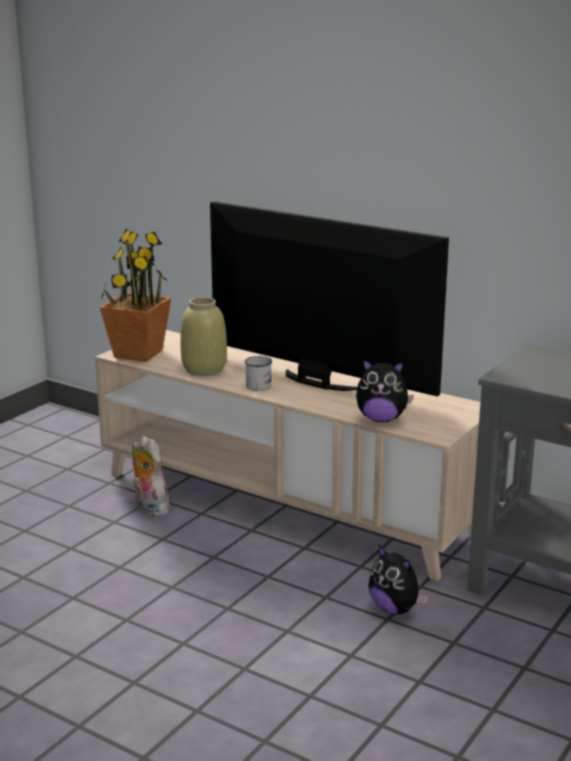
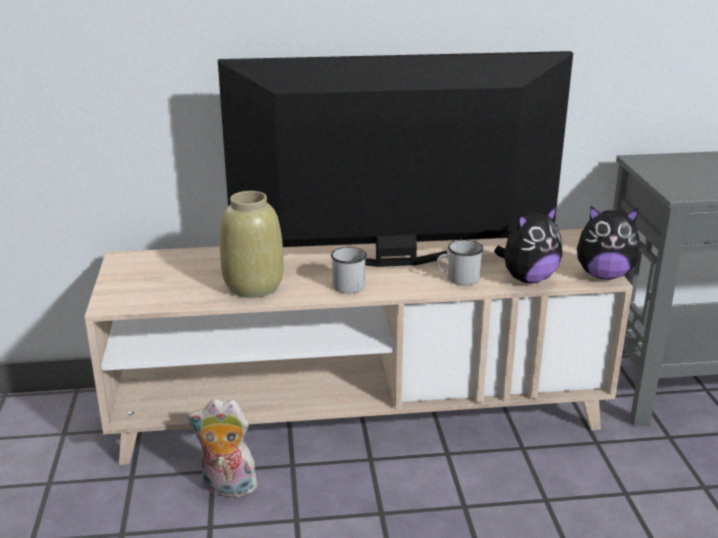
camera: 40 degrees left, 5 degrees up
(137, 353) = (136, 293): potted plant -> none
(334, 404) = (458, 279): none -> white mug
(395, 609) = (615, 479): plush toy -> plush toy (604, 275)

